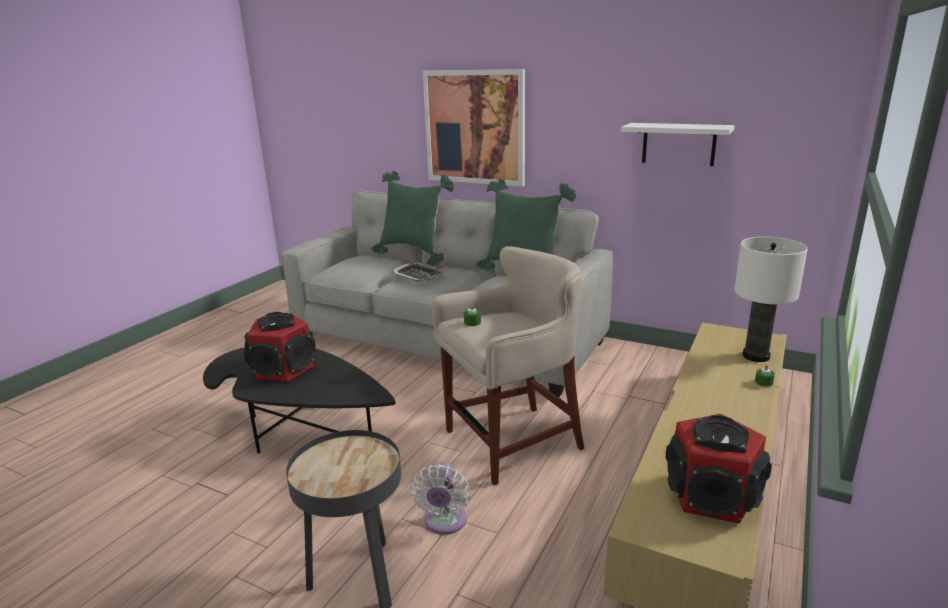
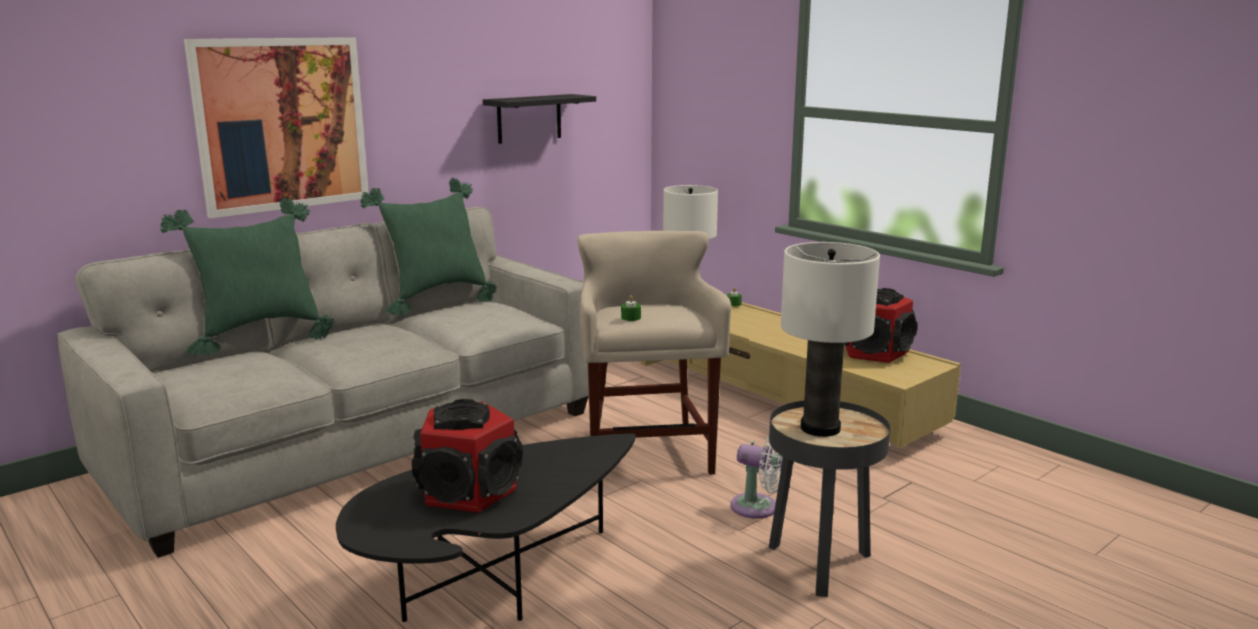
camera: 70 degrees left, 5 degrees down
(342, 462) = (820, 428): none -> white table lamp
(418, 276) = (351, 348): tray -> none
(678, 144) = (529, 118): white shelf -> black shelf

